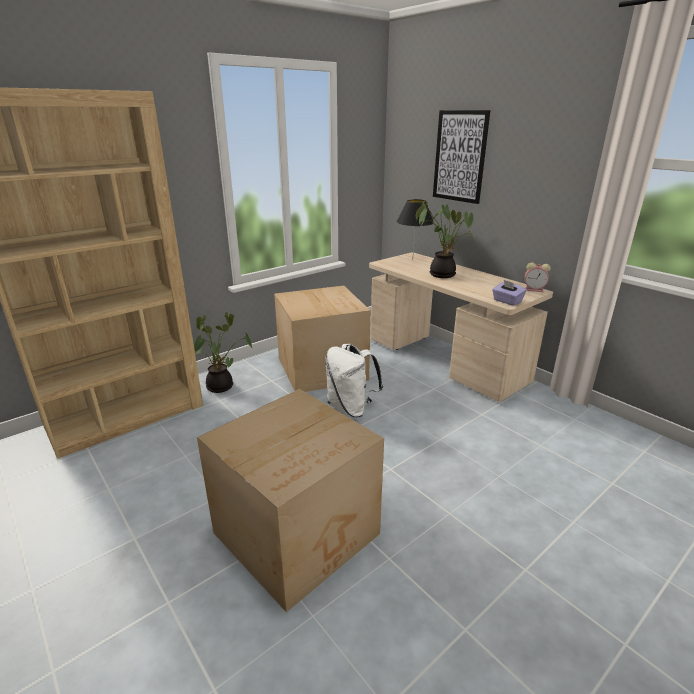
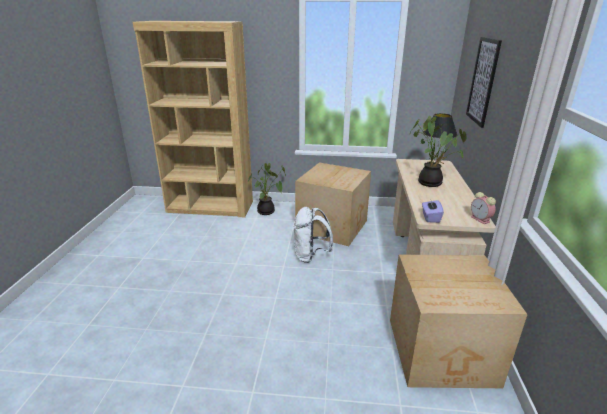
camera: 45 degrees right, 0 degrees up
(299, 533) = (191, 296): cardboard box -> cardboard box (442, 352)

